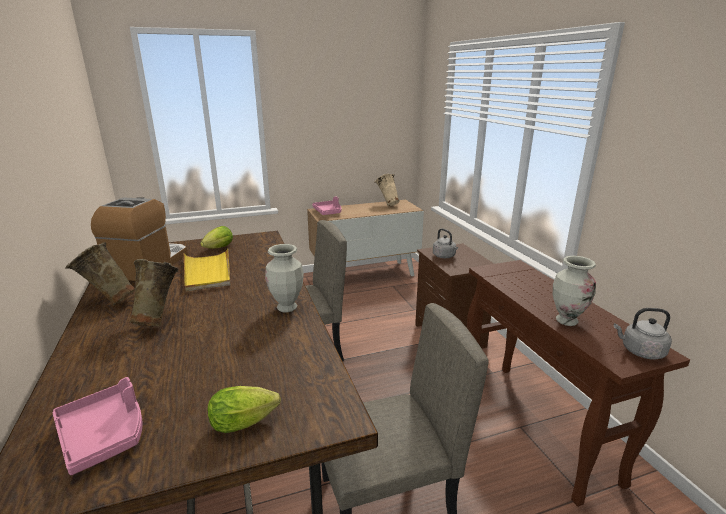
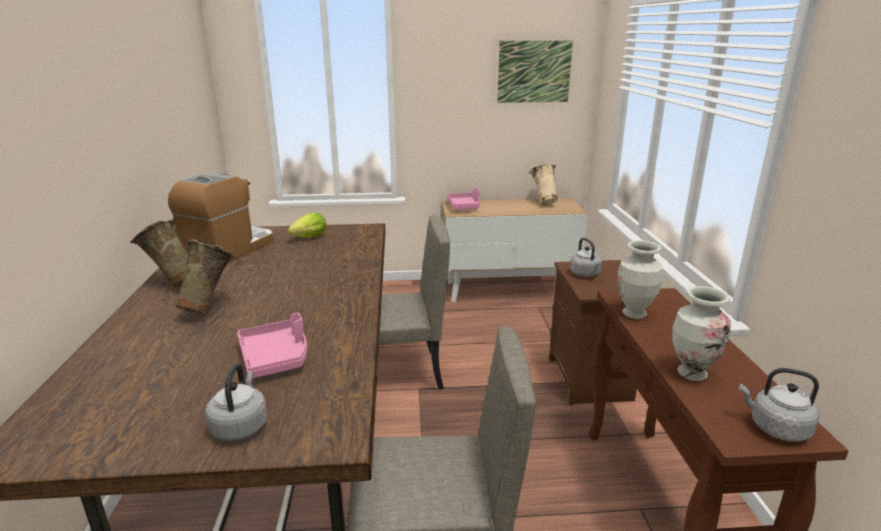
camera: 15 degrees right, 0 degrees up
(104, 434) = (105, 413): pink tray -> pink tray (276, 357)
(207, 272) = (284, 263): yellow tray -> none
(247, 422) = (240, 426): lettuce -> grey kettle
(287, 308) = (346, 312): vase -> vase (634, 314)
(373, 102) = (534, 71): none -> picture

